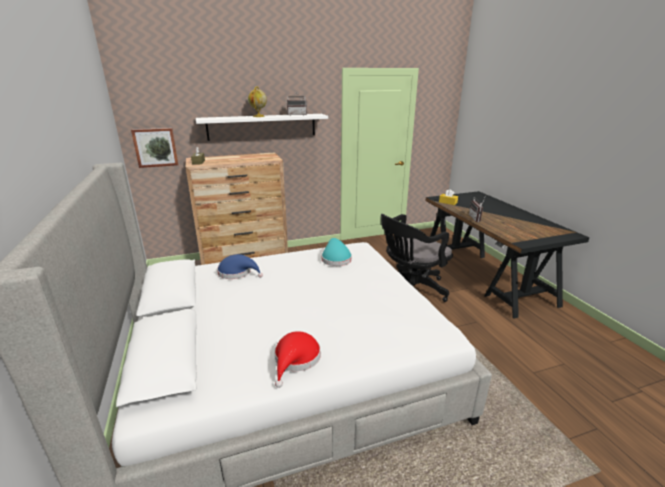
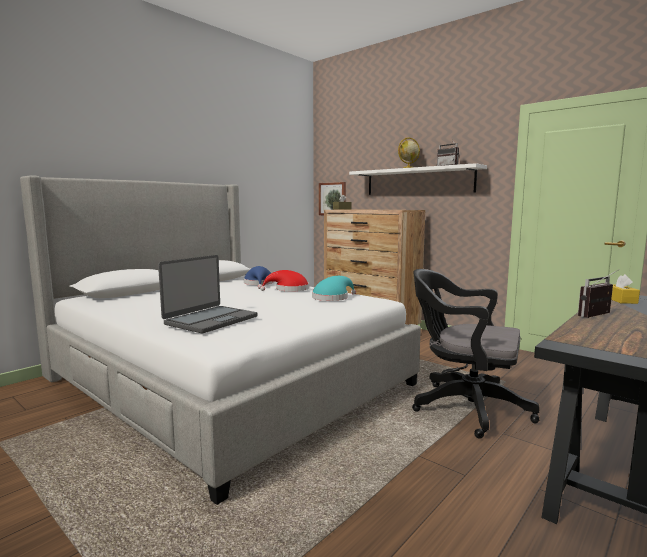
camera: 60 degrees right, 15 degrees down
(296, 359) = (142, 312): red hat -> red hat (289, 290)
(375, 324) = (210, 320): none -> laptop

